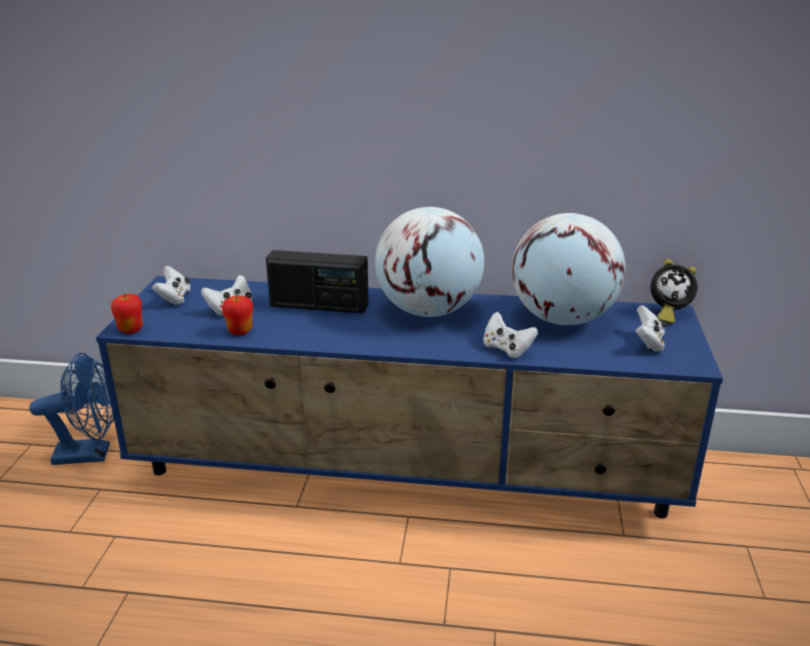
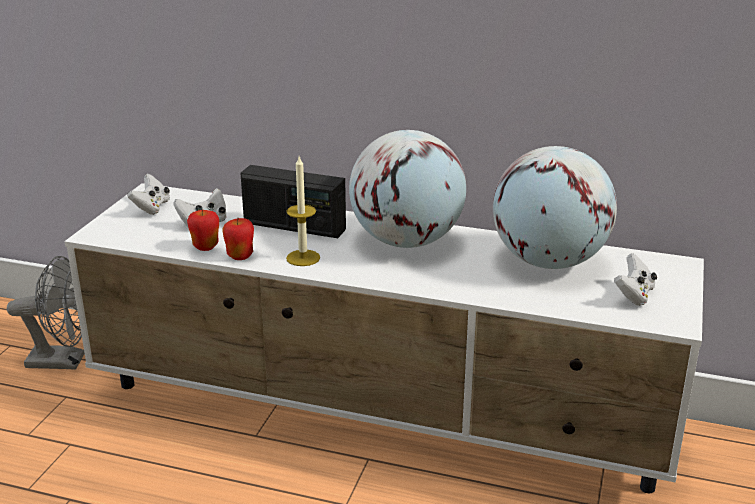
camera: 10 degrees right, 0 degrees up
(91, 454) = (65, 361): blue fan -> grey fan
(131, 330) = (99, 236): apple -> apple (240, 256)
(338, 334) = (303, 258): none -> candle
(408, 473) = (380, 415): blue tv stand -> white tv stand
(506, 349) = (474, 289): white game controller -> none
(667, 314) = (670, 265): alarm clock -> none

